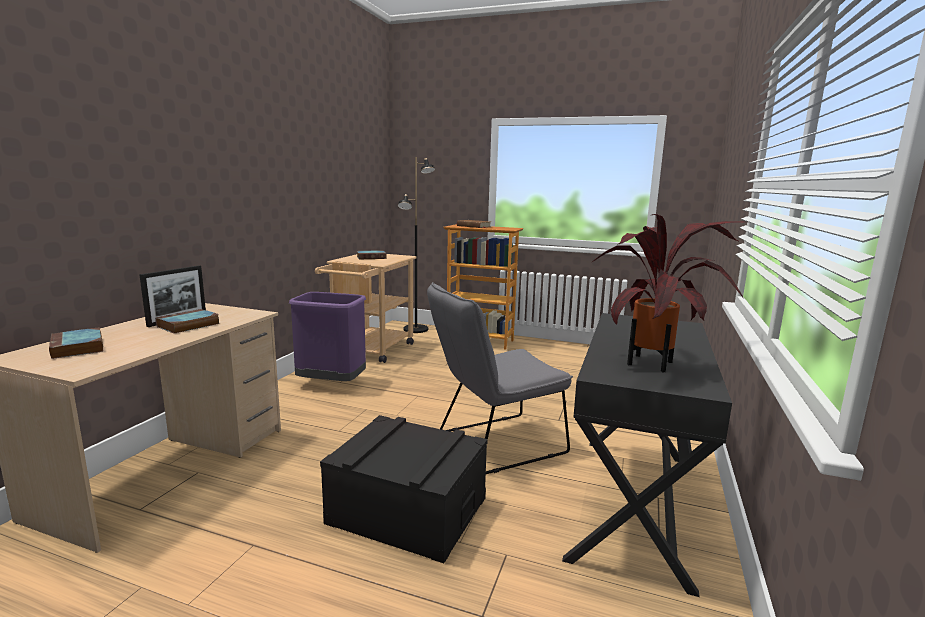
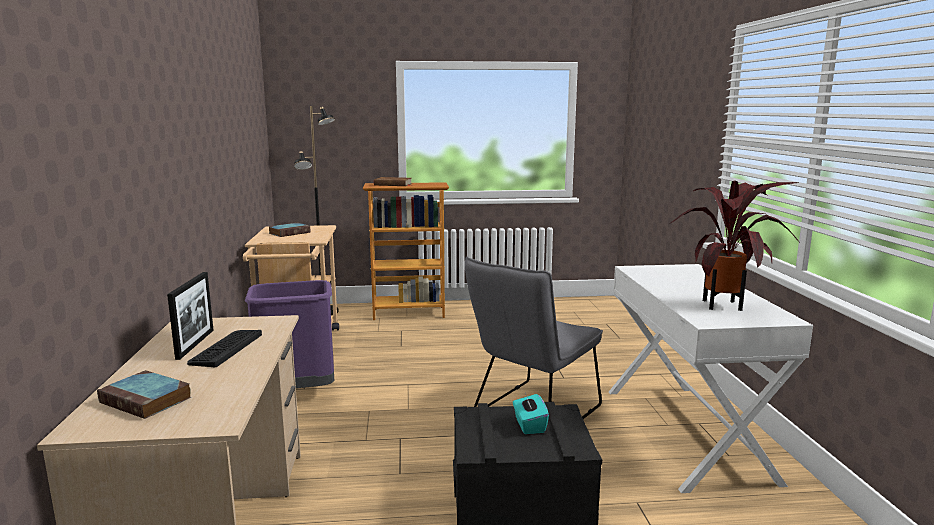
camera: 25 degrees left, 0 degrees up
(187, 325) = (226, 348): book -> keyboard
(419, 446) = (529, 425): none -> turquoise tissue box
(633, 503) = (687, 432): black desk -> white desk

